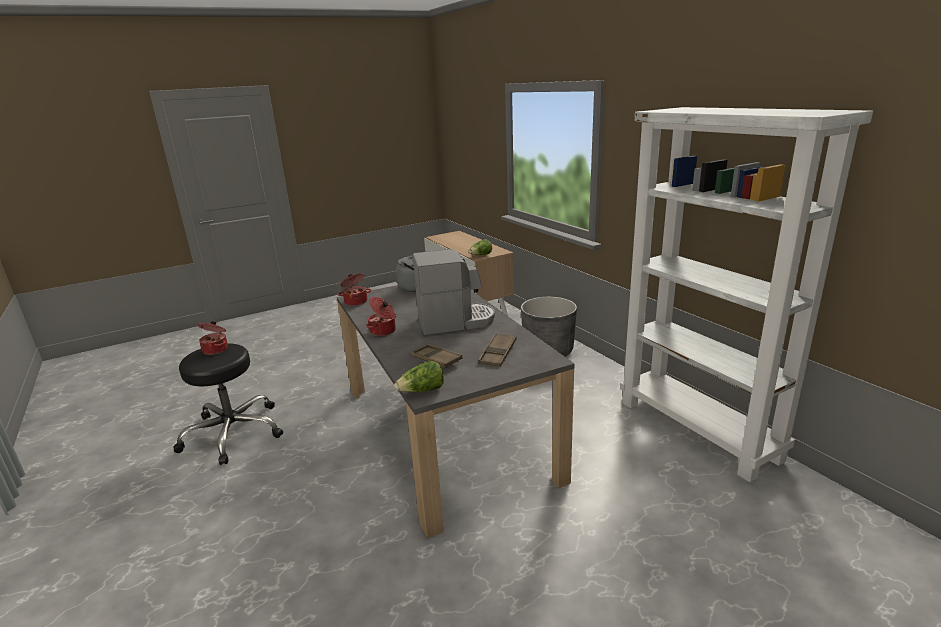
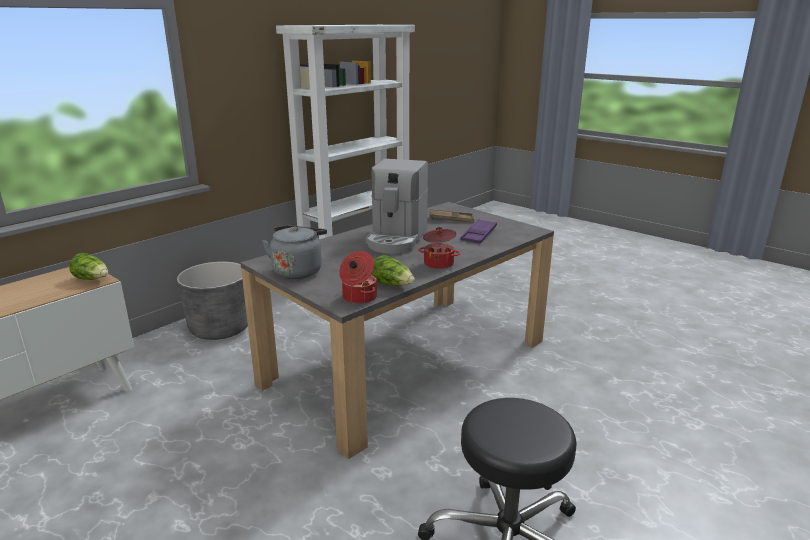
camera: 110 degrees left, 0 degrees up
(216, 349) = (499, 435): cooking pot -> none
(422, 391) = (530, 232): lettuce -> lettuce (393, 285)
(436, 359) = (479, 235): brown tray -> purple tray
(455, 321) = (397, 239): coffee machine -> coffee machine turned 135 degrees counterclockwise

